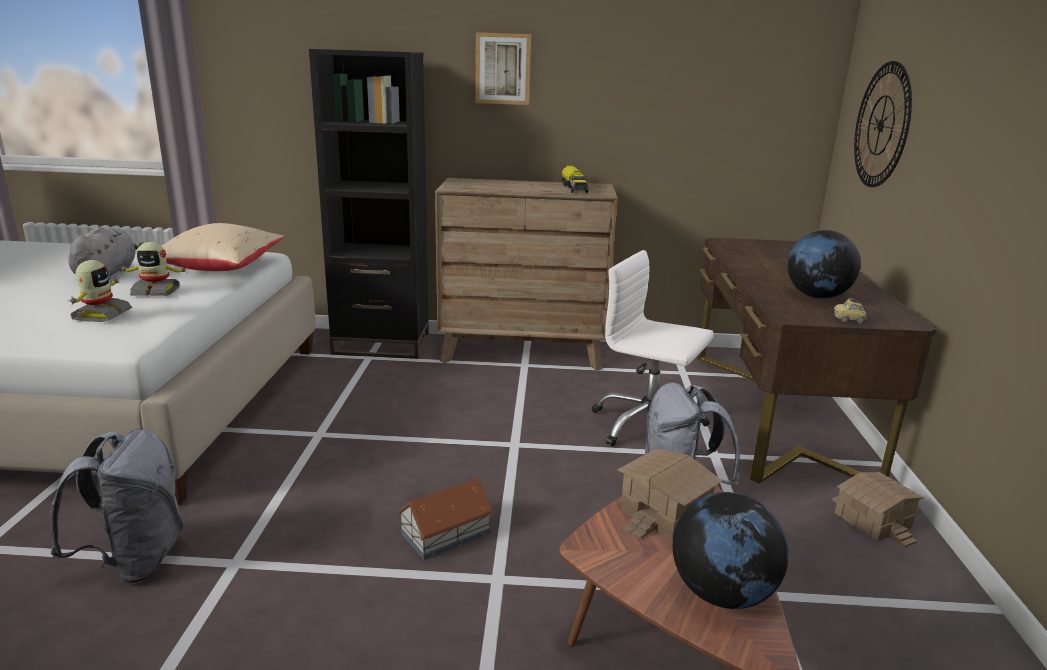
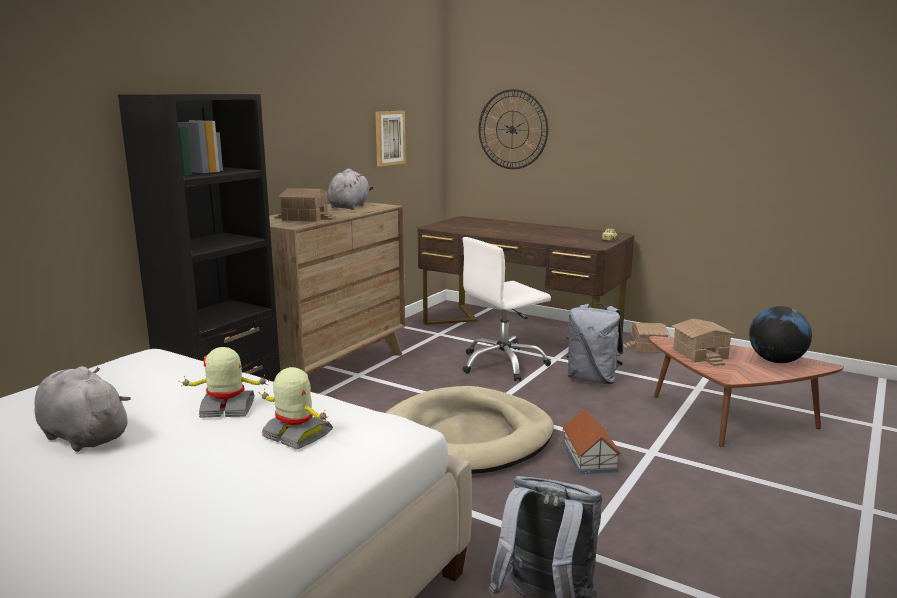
camera: 60 degrees left, 5 degrees down
(156, 291) = (227, 409): toy robot -> toy robot turned 120 degrees counterclockwise
(219, 268) = (174, 376): beige pillow -> none
(437, 448) = (467, 437): none -> beige dog bed
(492, 186) = (305, 218): none -> toy house
(503, 69) = (268, 107): picture -> picture (389, 138)
(573, 187) = (349, 207): toy truck -> grey plush toy
(817, 296) = (566, 236): globe -> none

